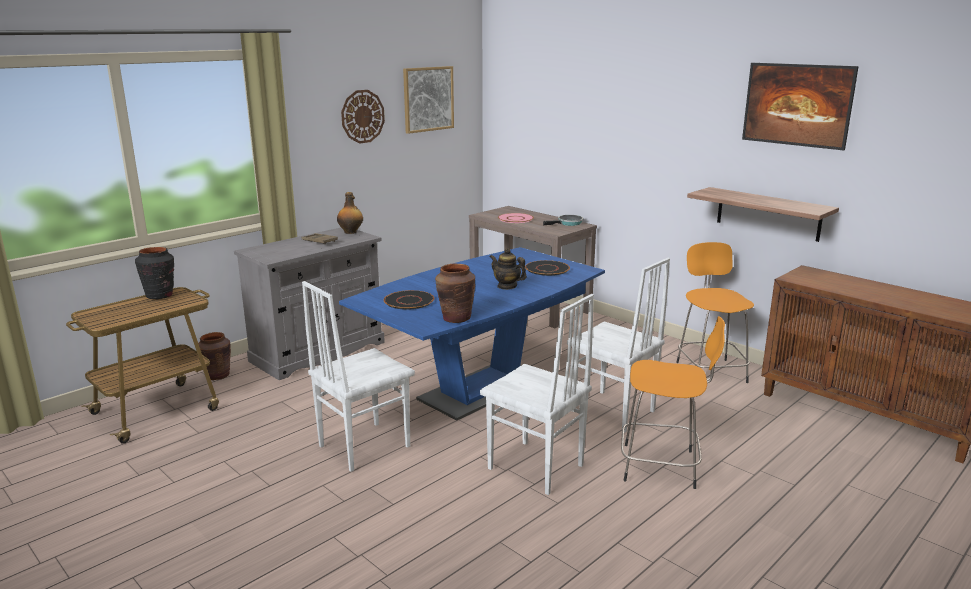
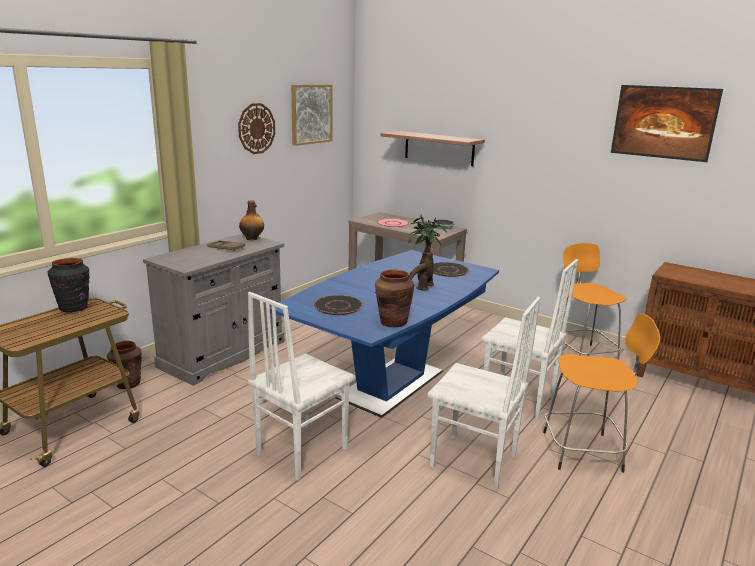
camera: 10 degrees left, 0 degrees up
(507, 286) = (422, 288): teapot -> potted plant
(768, 214) = (632, 217): shelf -> shelf (439, 148)

